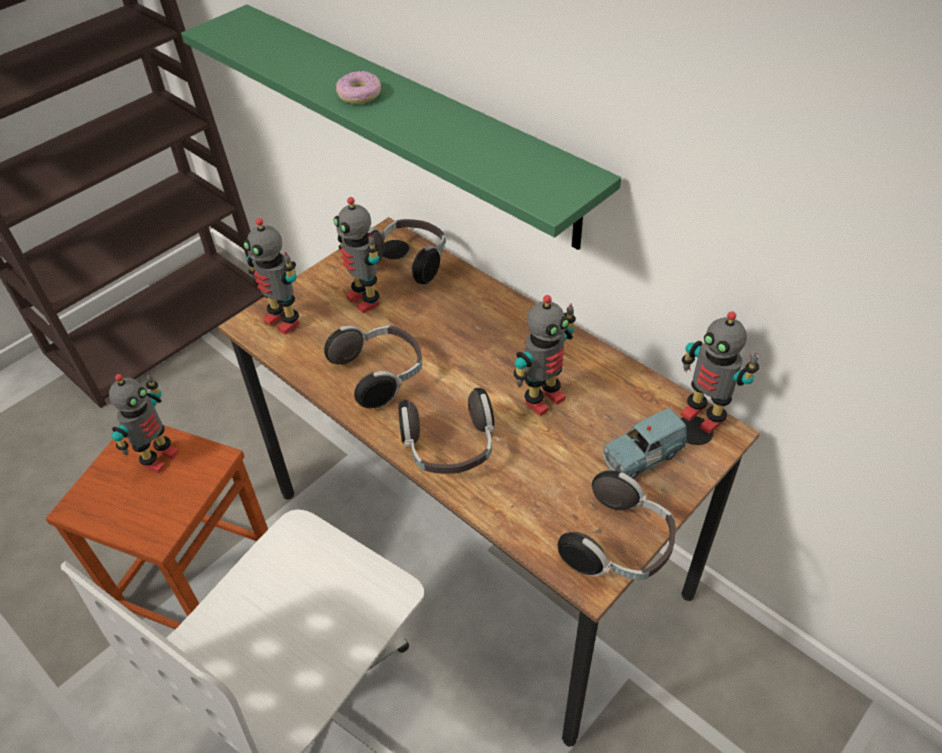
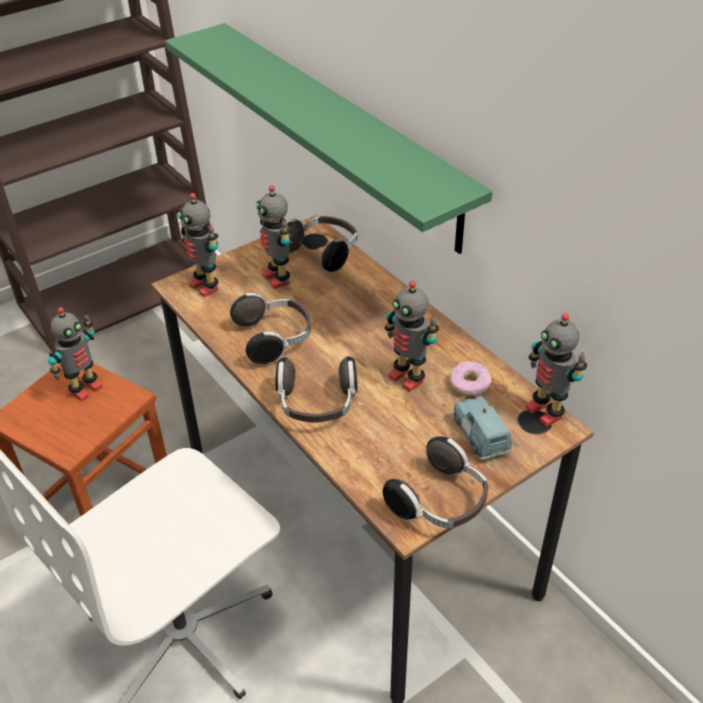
camera: 10 degrees right, 5 degrees down
(360, 94) = (295, 103): donut -> donut (470, 384)
(542, 399) = (407, 378): toy robot -> toy robot turned 75 degrees clockwise
(641, 456) = (480, 435): blue toy car -> blue toy car turned 90 degrees clockwise

